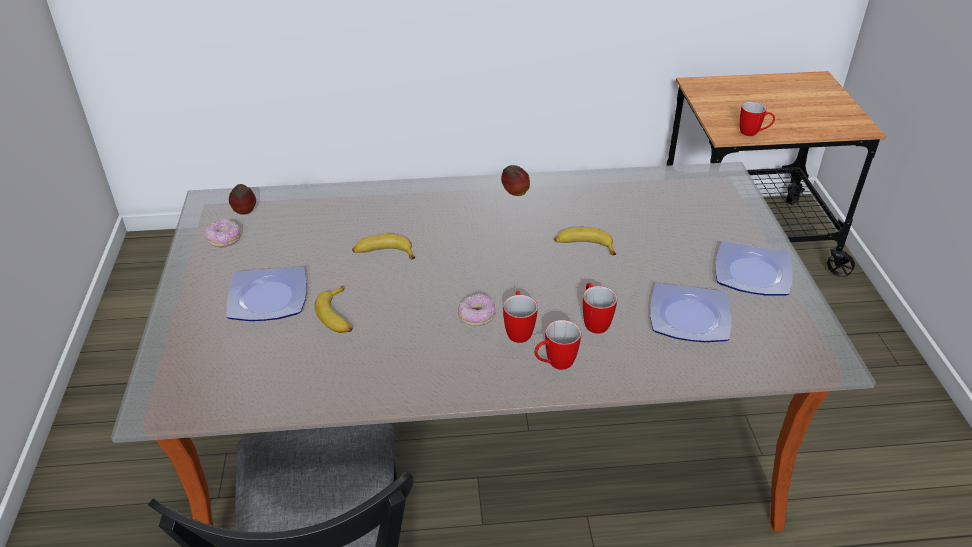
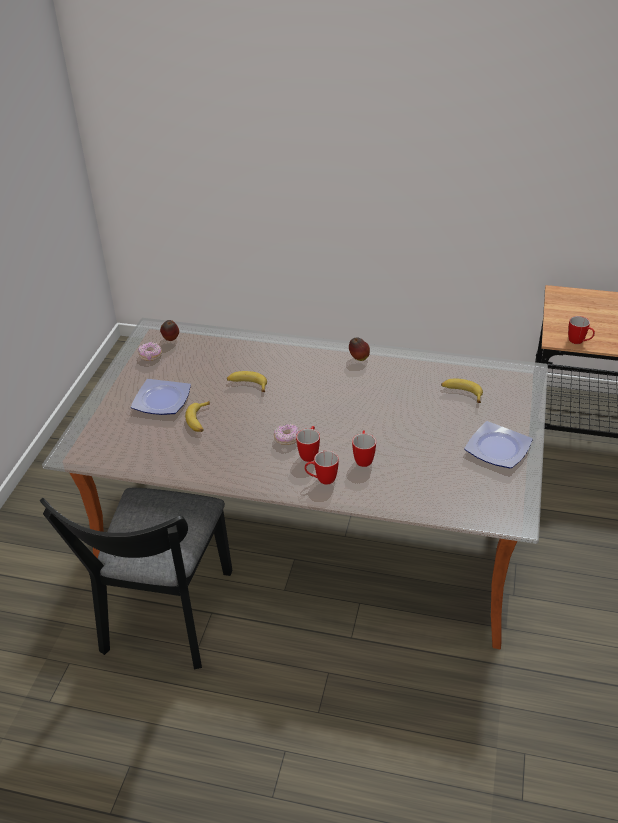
camera: 20 degrees right, 0 degrees up
(584, 246) = (386, 405): banana -> banana (461, 393)
(687, 318) = (430, 469): plate -> none

